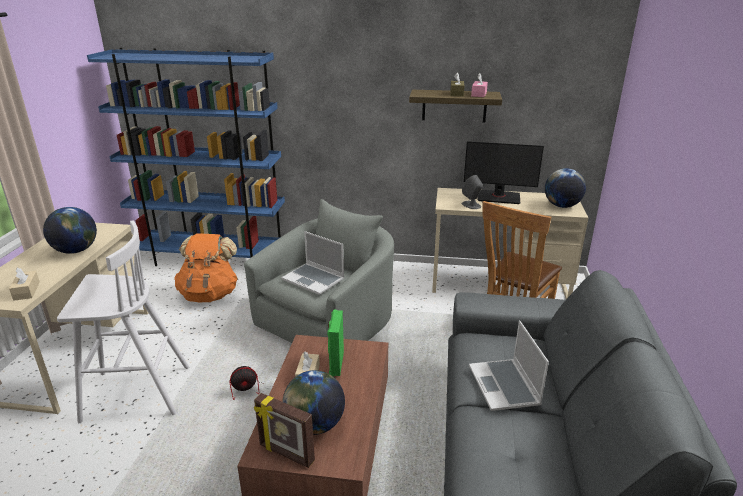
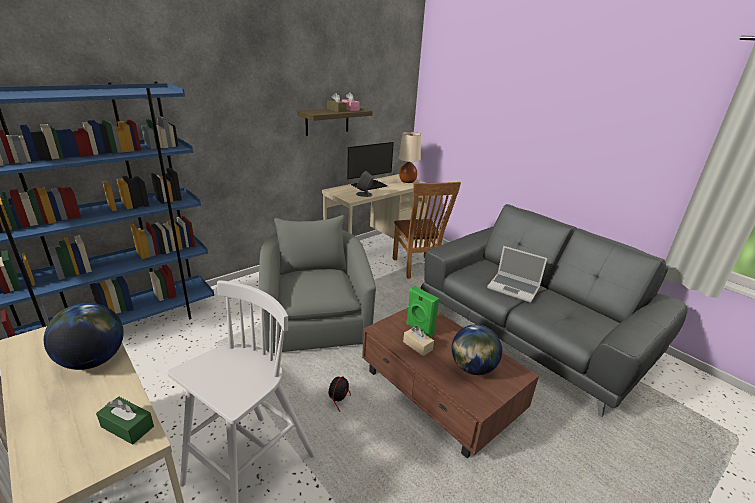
camera: 50 degrees left, 0 degrees up
(26, 291) = (127, 426): beige tissue box -> green tissue box
(209, 294) = (176, 356): orange backpack -> none
(286, 454) = (489, 393): picture frame -> none
(314, 280) = (321, 285): laptop -> none
(562, 206) = (407, 181): globe -> beige table lamp

